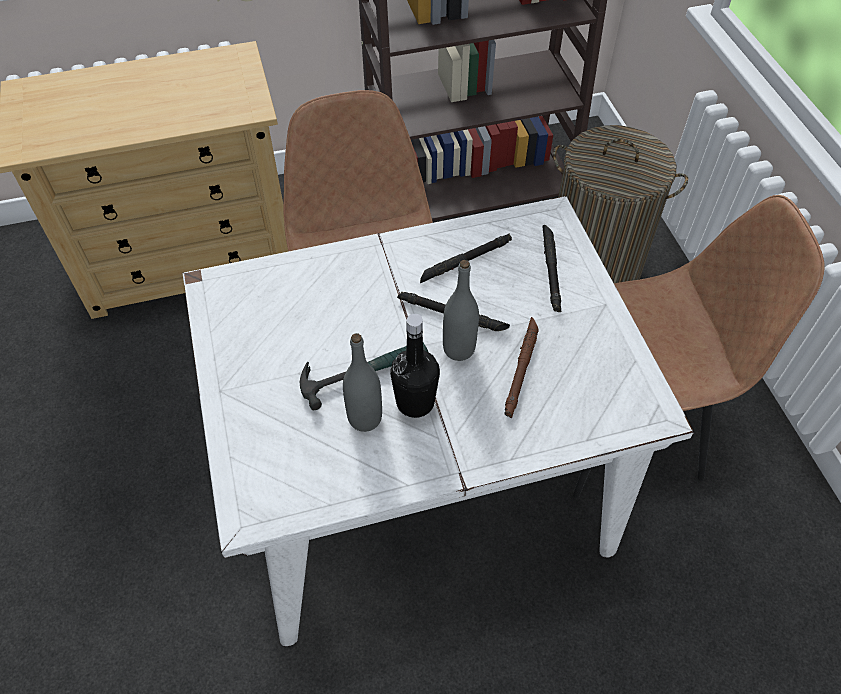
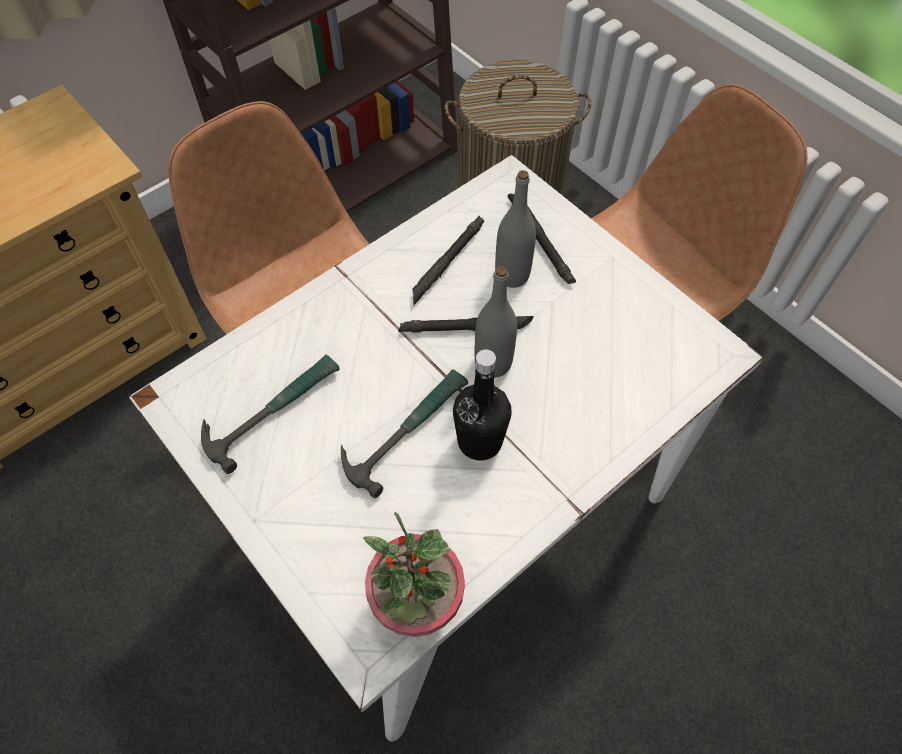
camera: 25 degrees left, 5 degrees up
(275, 320) = (272, 410): none -> hammer
(302, 498) = (417, 604): none -> potted plant
(365, 418) = (436, 482): grey bottle -> grey bottle (512, 275)
(521, 369) = (568, 359): brown flashlight -> none

